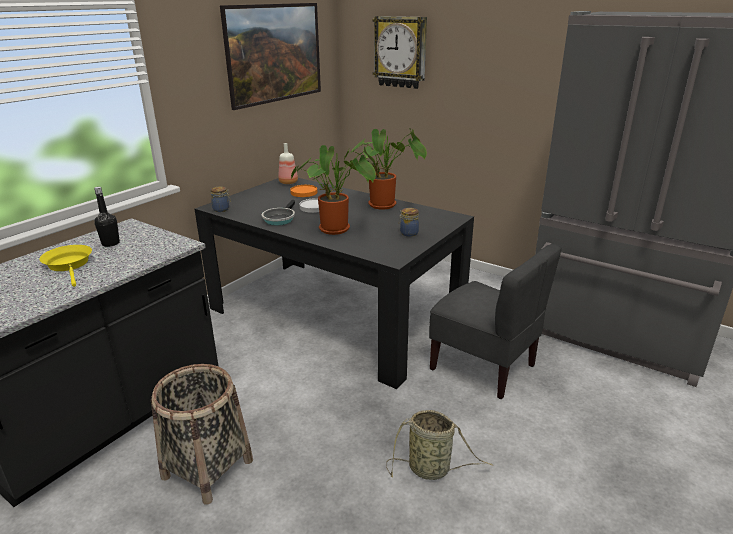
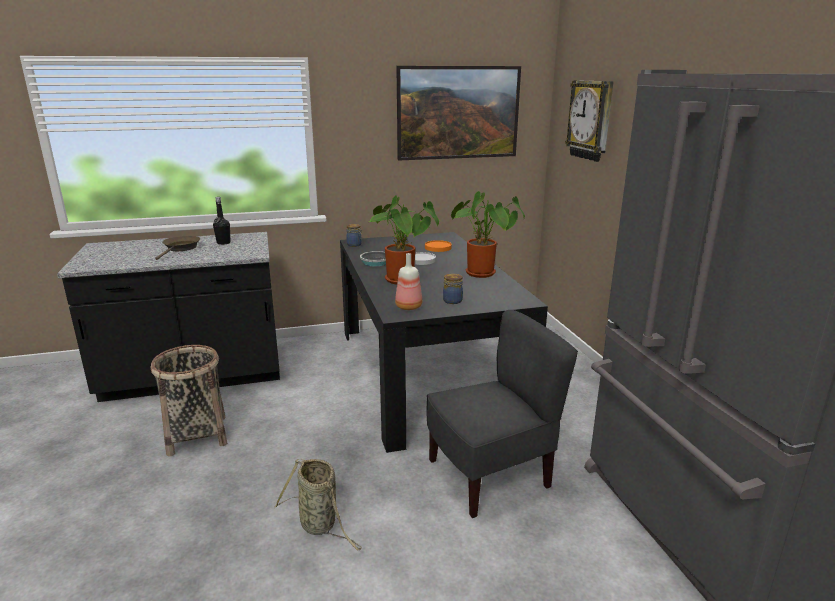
camera: 40 degrees right, 5 degrees down
(69, 265) = (180, 248): yellow frying pan -> brown frying pan
(289, 182) = (443, 238): bottle -> bottle (409, 307)
(483, 367) = (490, 475): grey chair -> grey chair turned 105 degrees counterclockwise

